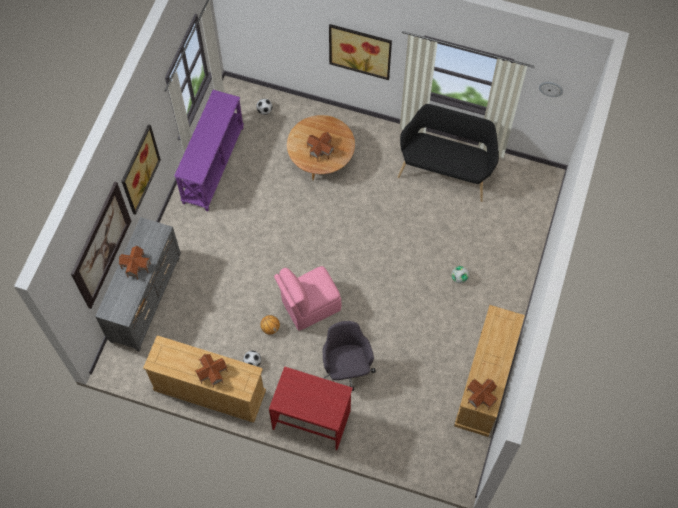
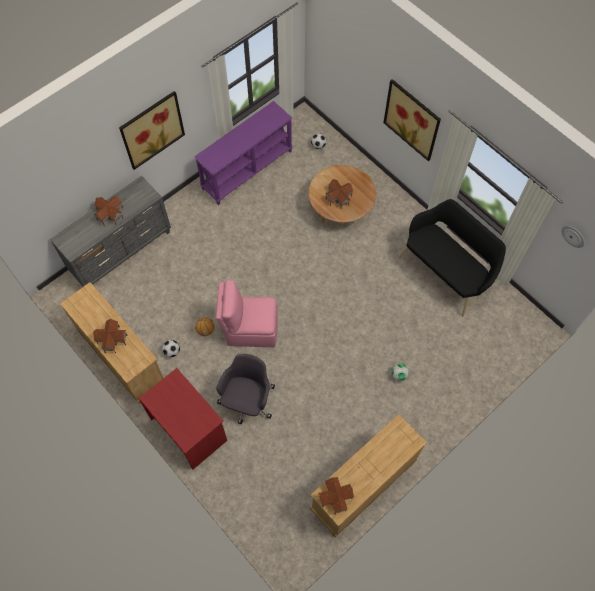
camera: 30 degrees right, 0 degrees up
(101, 245) = (74, 176): picture -> none

